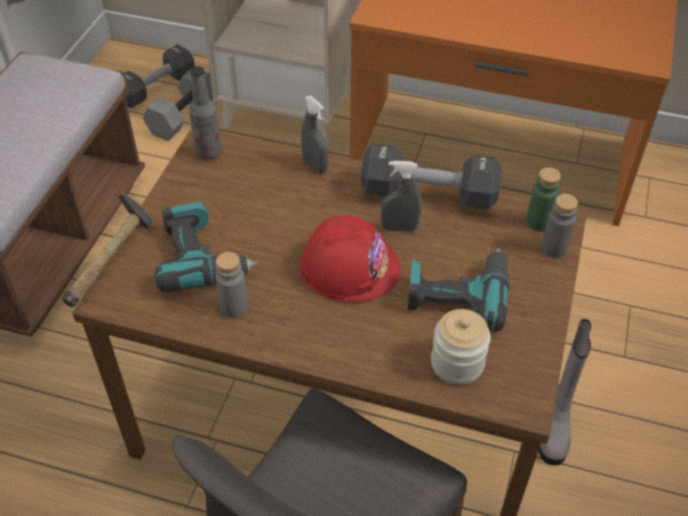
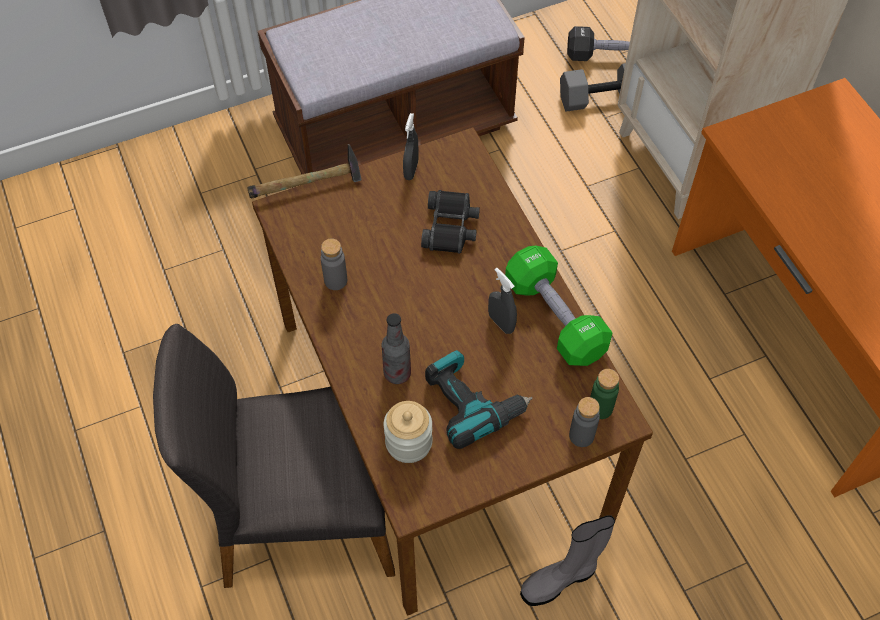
camera: 50 degrees right, 10 degrees up
(202, 258) = (359, 231): power drill -> none
(209, 152) = (457, 157): bottle -> bottle (397, 373)
(271, 199) = (450, 227): none -> black binoculars
(315, 165) = (510, 227): grey spray bottle -> grey spray bottle (411, 170)
(349, 266) = (434, 318): red hard hat -> none
(428, 194) = (555, 317): black dumbbell -> green dumbbell

